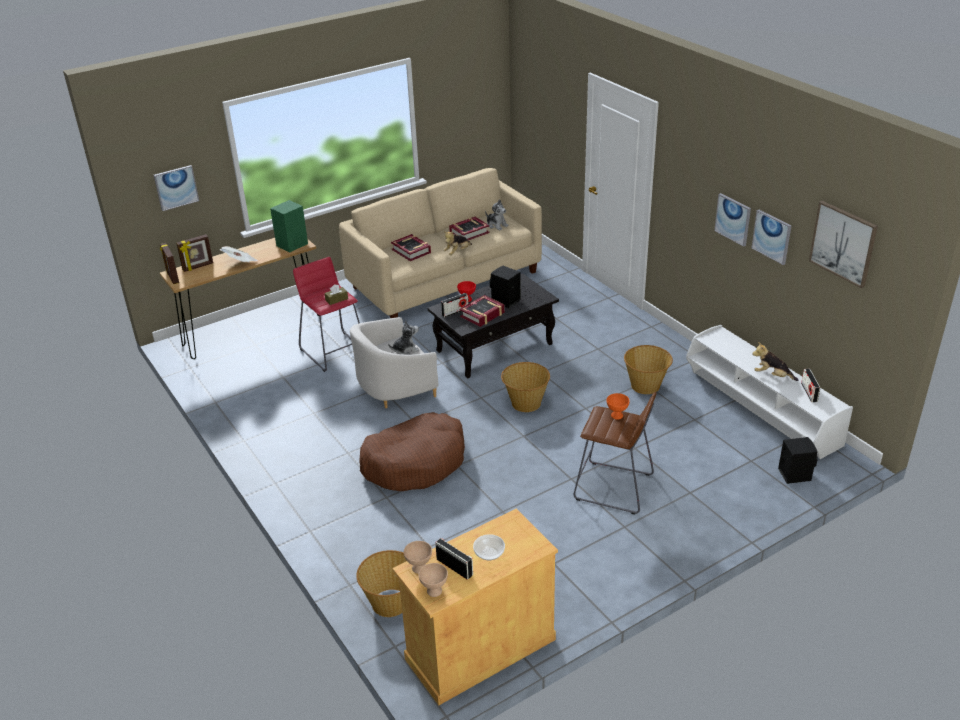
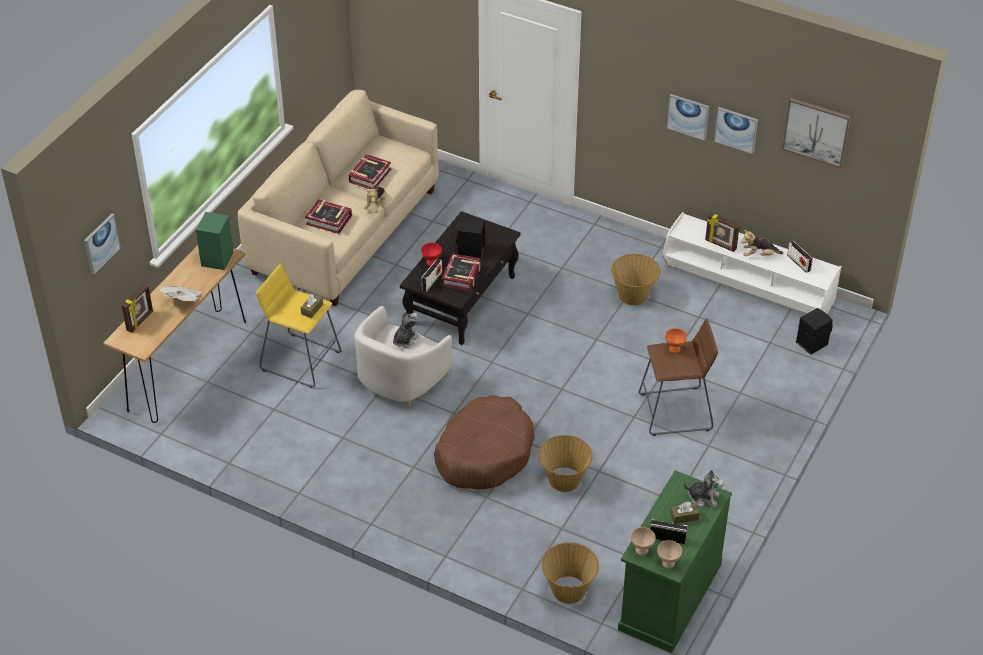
camera: 30 degrees left, 10 degrees up
(172, 277) = (125, 344): picture frame -> picture frame (720, 245)
(334, 351) = (301, 360): red stool -> yellow stool
(480, 649) = (669, 596): beige cabinet -> green cabinet
(488, 554) = (684, 517): bowl -> brown tissue box
(496, 225) = (390, 156): plush toy -> plush toy (703, 497)
(525, 403) = (538, 353): basket -> basket (564, 480)

